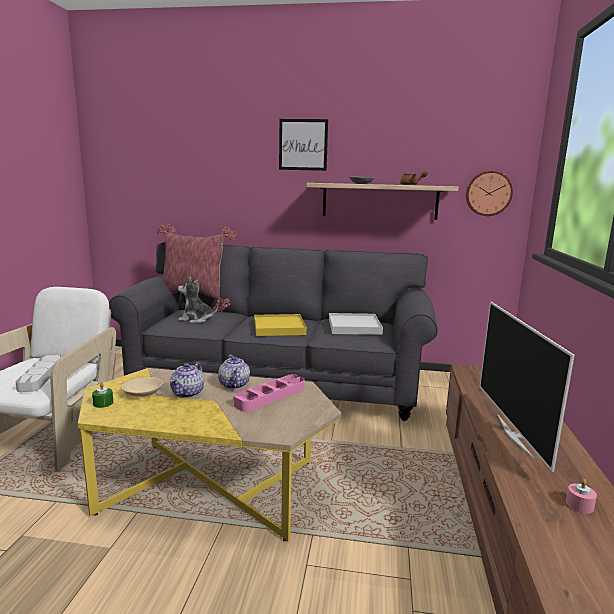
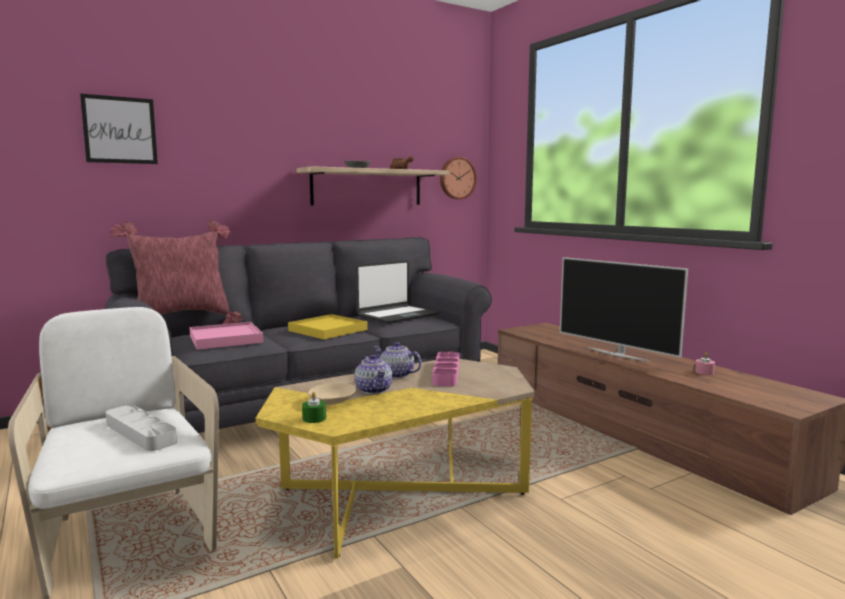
camera: 40 degrees left, 5 degrees down
(196, 319) = (226, 339): plush toy -> pink tray
(303, 145) = (283, 124): picture -> picture (120, 130)
(354, 327) = (397, 315): white tray -> laptop

